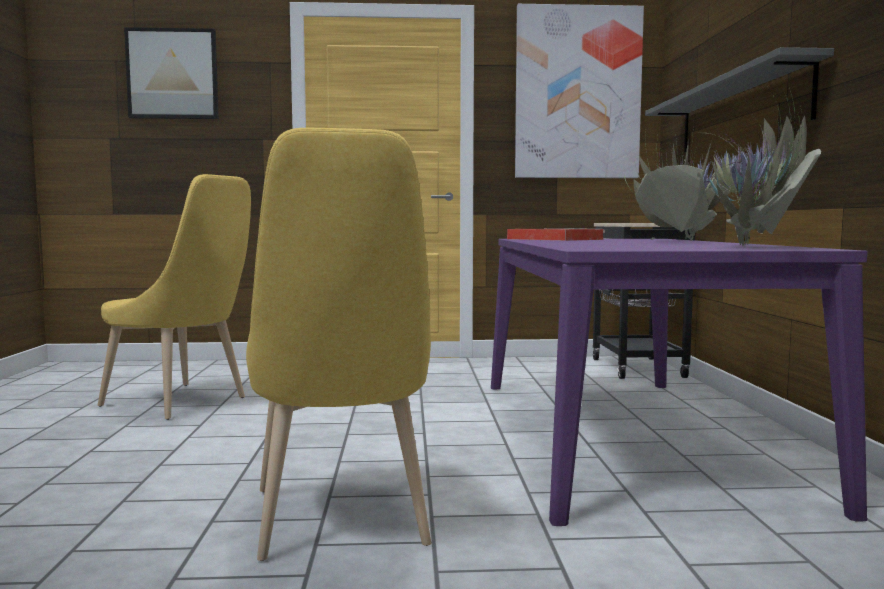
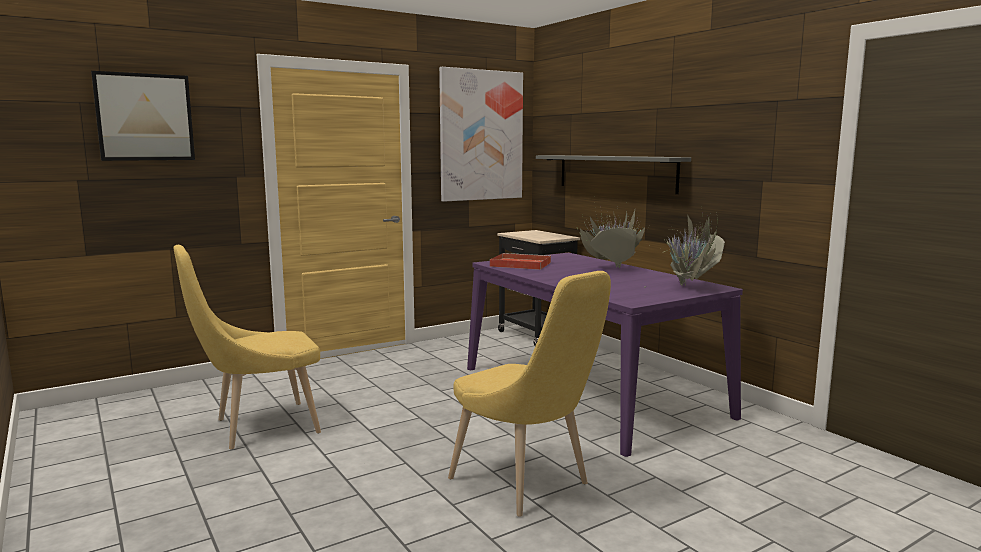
camera: 30 degrees left, 5 degrees up
(181, 403) = (259, 427): yellow chair -> yellow chair turned 150 degrees clockwise

